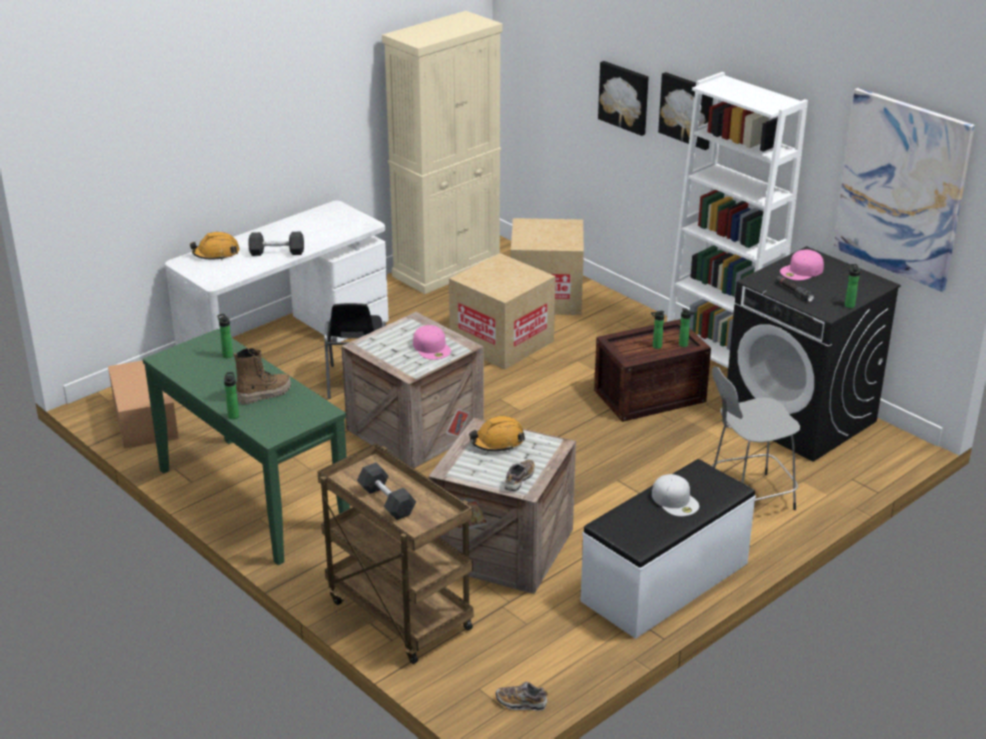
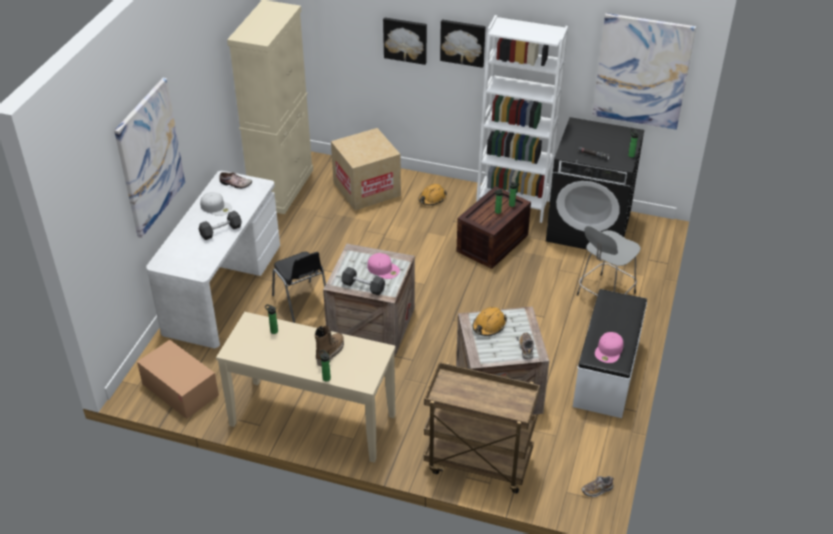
camera: 30 degrees left, 10 degrees up
(204, 127) = (150, 157): none -> picture
(216, 254) = (178, 247): orange hard hat -> orange hard hat (432, 198)
(252, 498) = (312, 420): green console table -> beige console table
(340, 216) = (235, 184): none -> shoe
(386, 501) = (480, 401): grey dumbbell -> grey dumbbell (363, 287)
(502, 342) = (368, 235): cardboard box -> none
(675, 500) = (613, 324): white cap -> white cap (216, 207)
(802, 271) = (583, 137): pink cap -> pink cap (609, 350)

